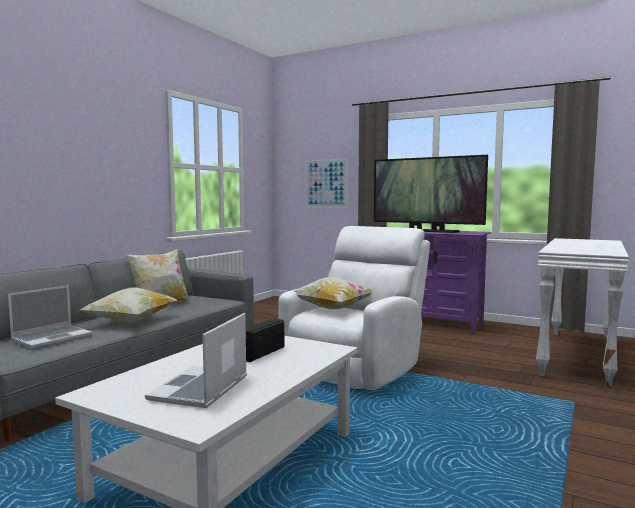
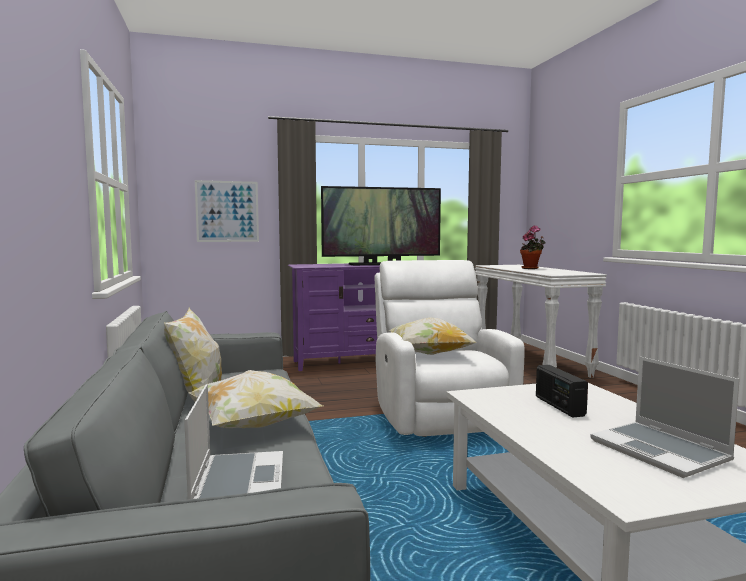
camera: 45 degrees left, 0 degrees up
(585, 244) = (531, 268): none -> potted plant

